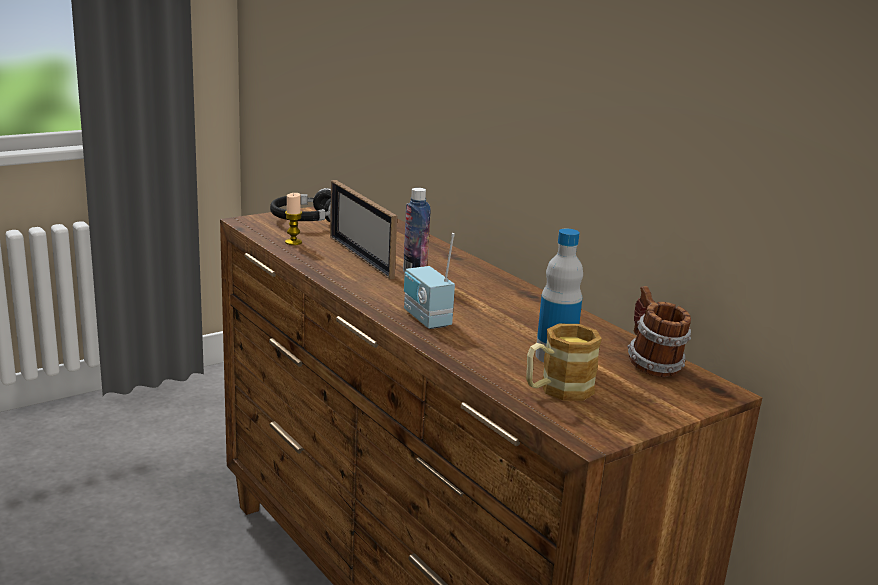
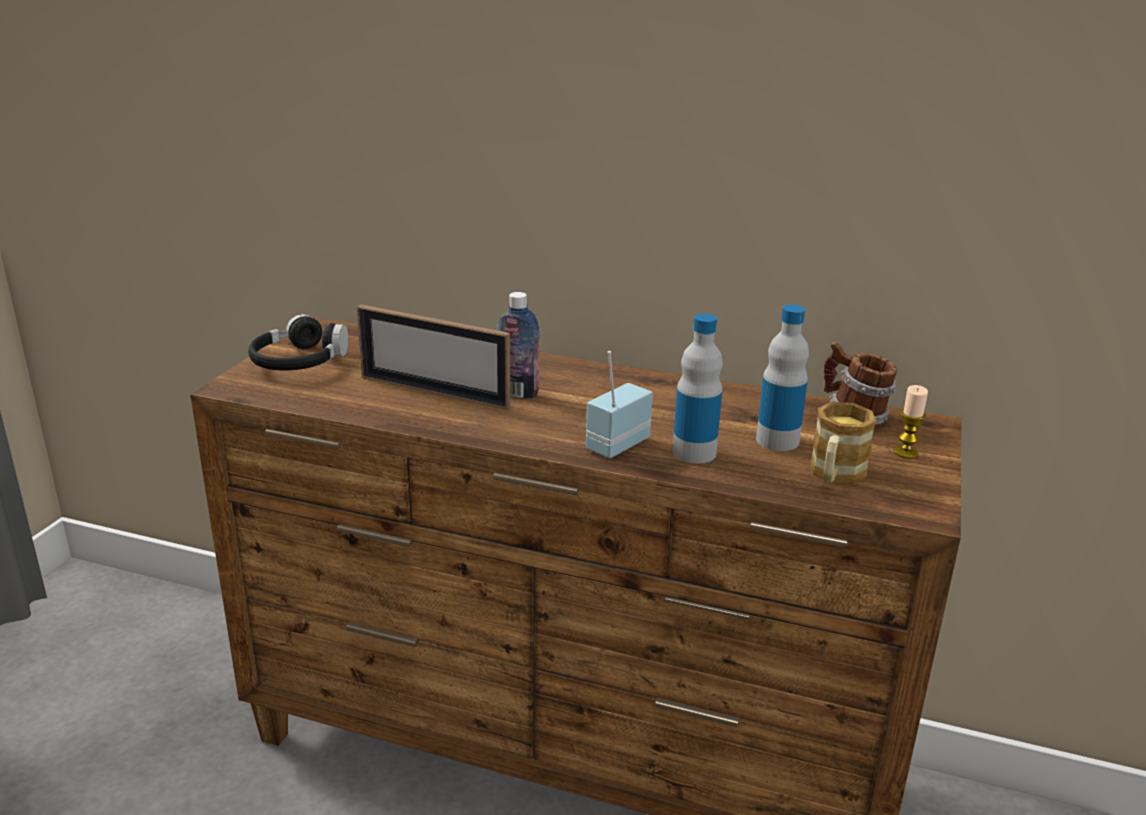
camera: 35 degrees left, 5 degrees up
(293, 242) = (333, 397): candle -> candle (906, 453)
(425, 319) = (615, 444): radio -> radio turned 105 degrees clockwise
(474, 341) = (694, 452): none -> bottle

